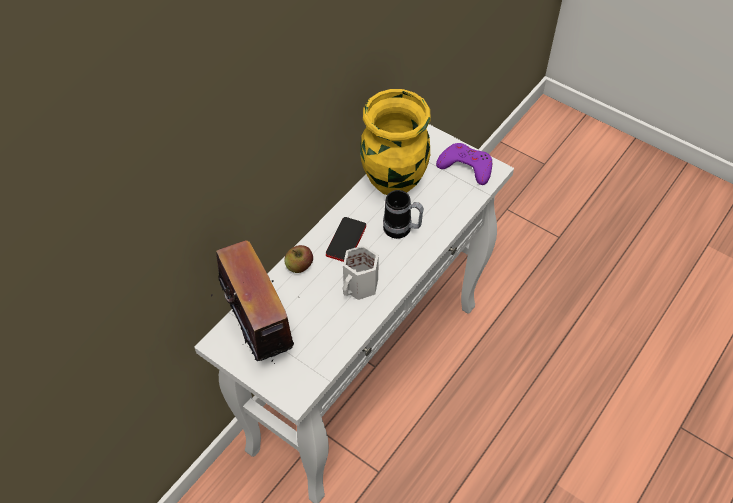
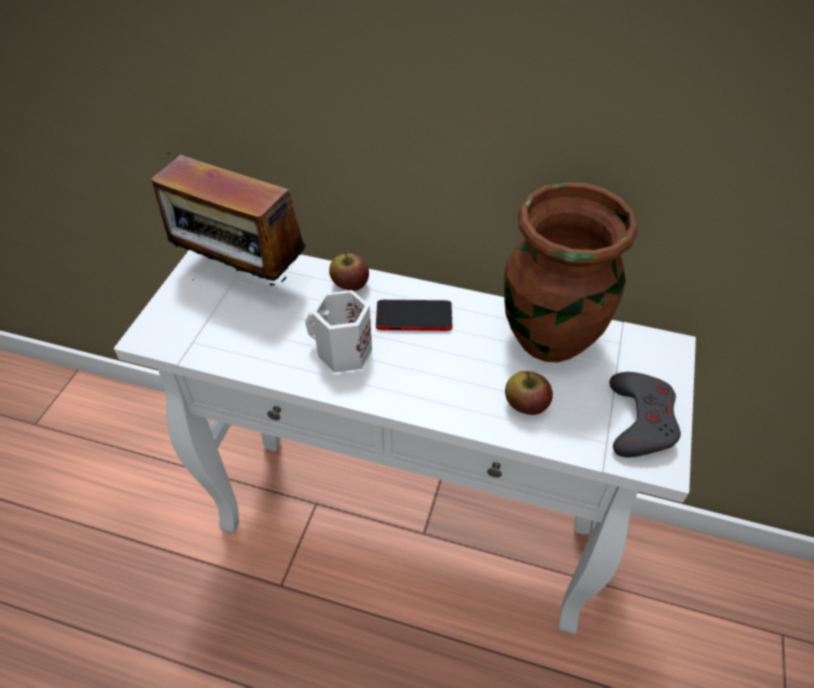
camera: 70 degrees right, 5 degrees down
(260, 328) = (241, 277): radio -> radio turned 75 degrees clockwise
(394, 182) = (548, 339): yellow vase -> brown vase
(402, 230) = (463, 372): mug -> none
(437, 210) = (525, 405): none -> apple
(466, 166) = (640, 420): purple game controller -> grey game controller

